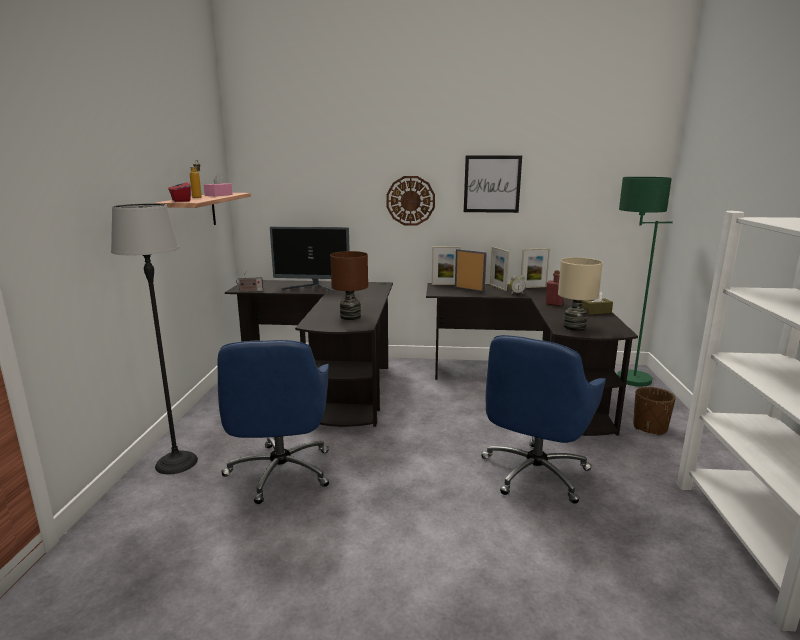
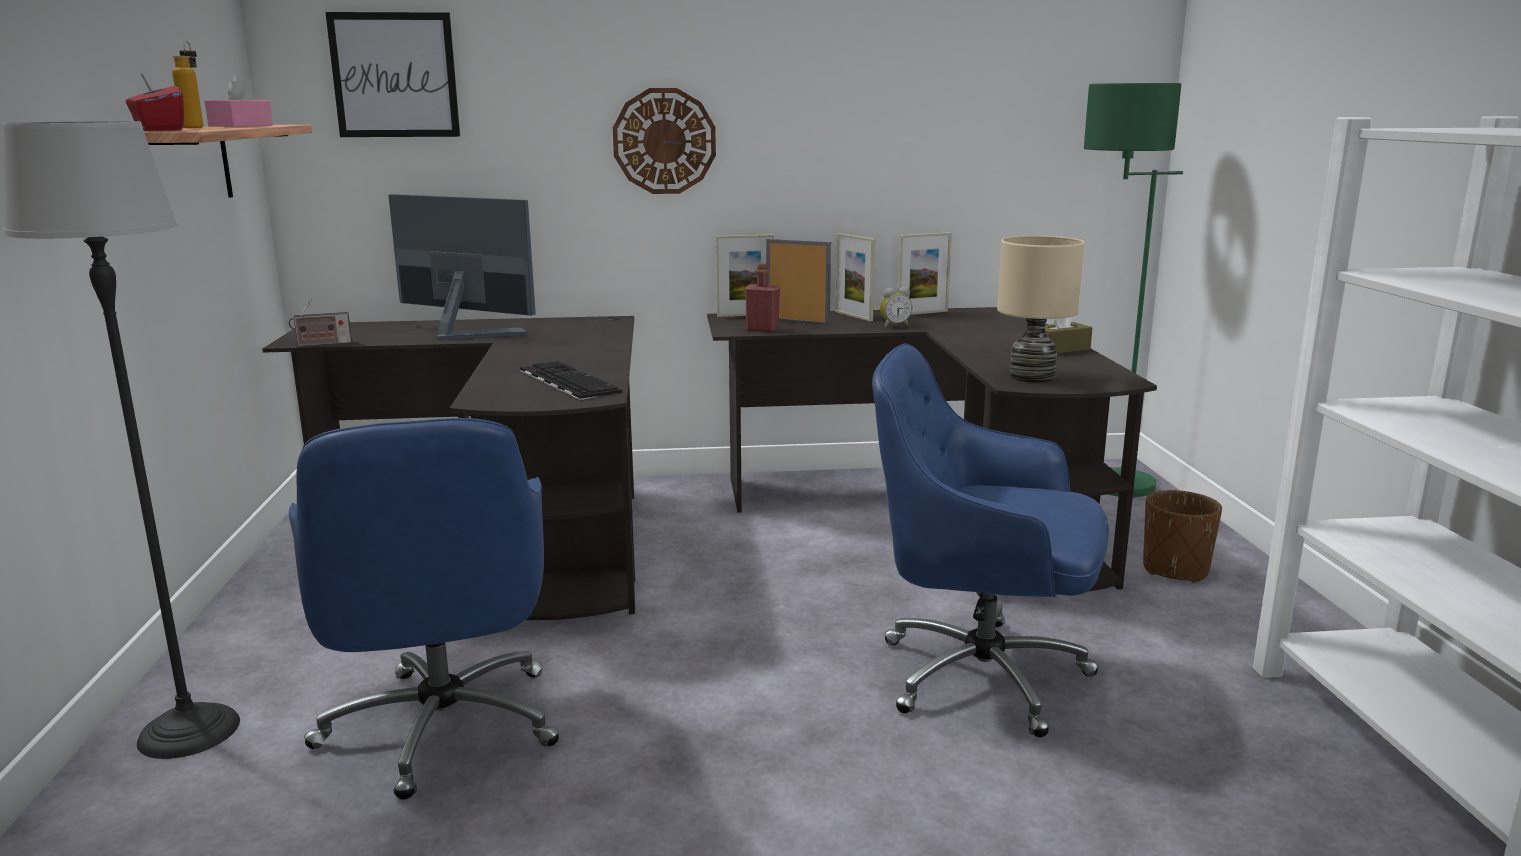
camera: 10 degrees left, 0 degrees up
(312, 288) = (463, 333): monitor -> monitor turned 150 degrees counterclockwise
(350, 316) = (566, 381): brown table lamp -> keyboard
(492, 184) = (831, 104): picture -> picture (394, 75)
(534, 473) = (982, 674): blue office chair -> blue office chair turned 90 degrees clockwise
(554, 304) = (975, 339): red bottle -> red bottle (762, 329)

